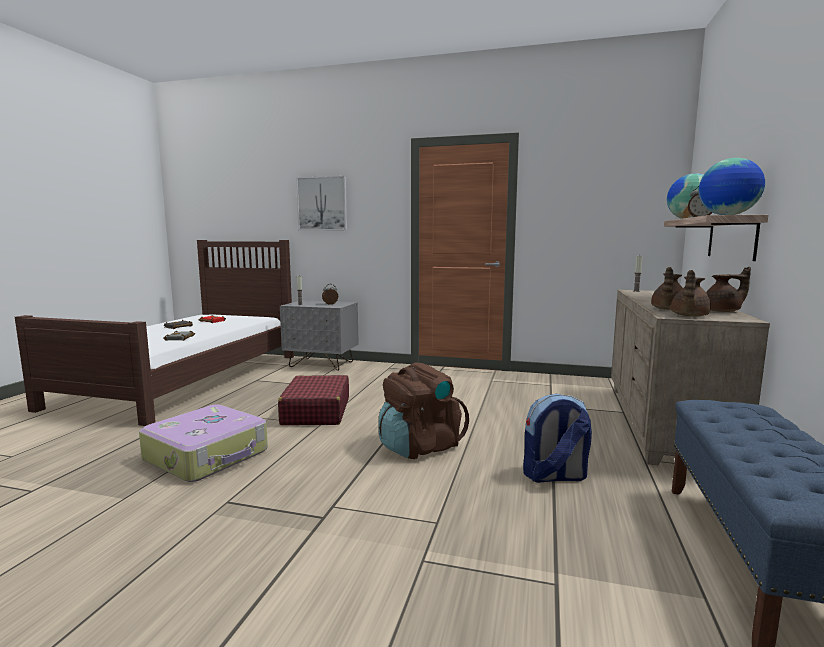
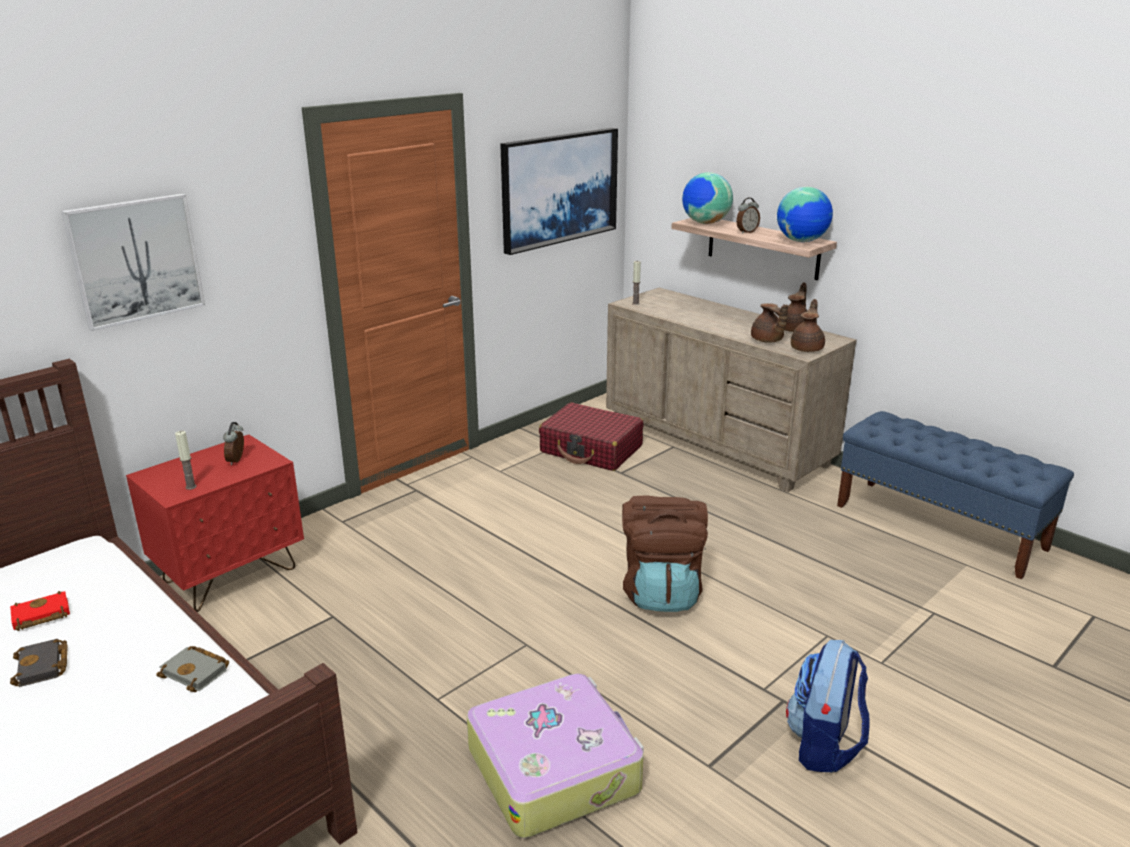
camera: 60 degrees left, 15 degrees up
(316, 412) = (472, 637): red suitcase -> red suitcase (591, 449)
(322, 364) = (231, 575): grey nightstand -> red nightstand
(554, 476) = (782, 544): backpack -> backpack (824, 746)
(604, 203) = (559, 188): none -> picture
(688, 316) = (807, 348): brown teapot -> brown teapot turned 135 degrees counterclockwise

